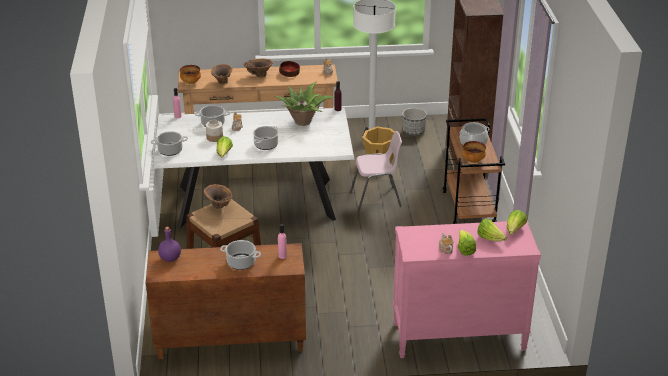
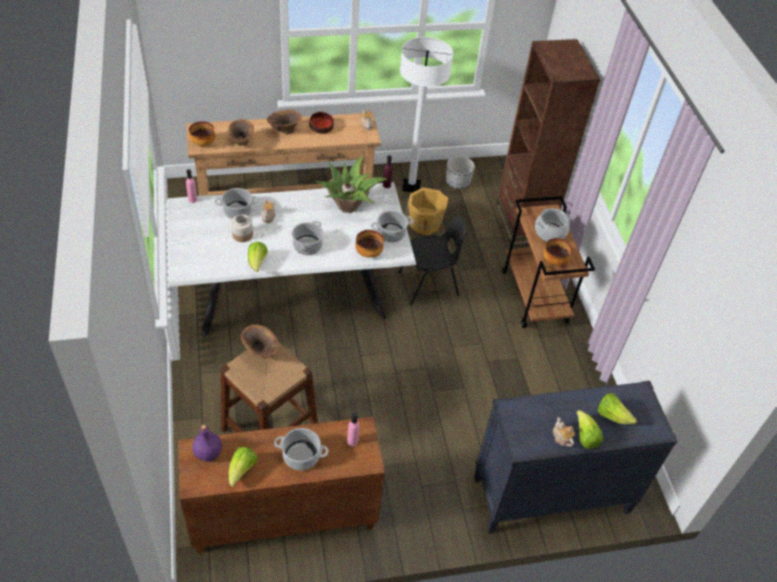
camera: 10 degrees left, 15 degrees up
(170, 150) = (189, 258): cooking pot -> cooking pot (391, 233)
(315, 150) = (368, 253): none -> bowl
(376, 199) = (429, 285): pink chair -> black chair
(458, 337) = (550, 496): pink dresser -> black dresser
(514, 230) = (639, 400): lettuce -> lettuce (242, 471)

